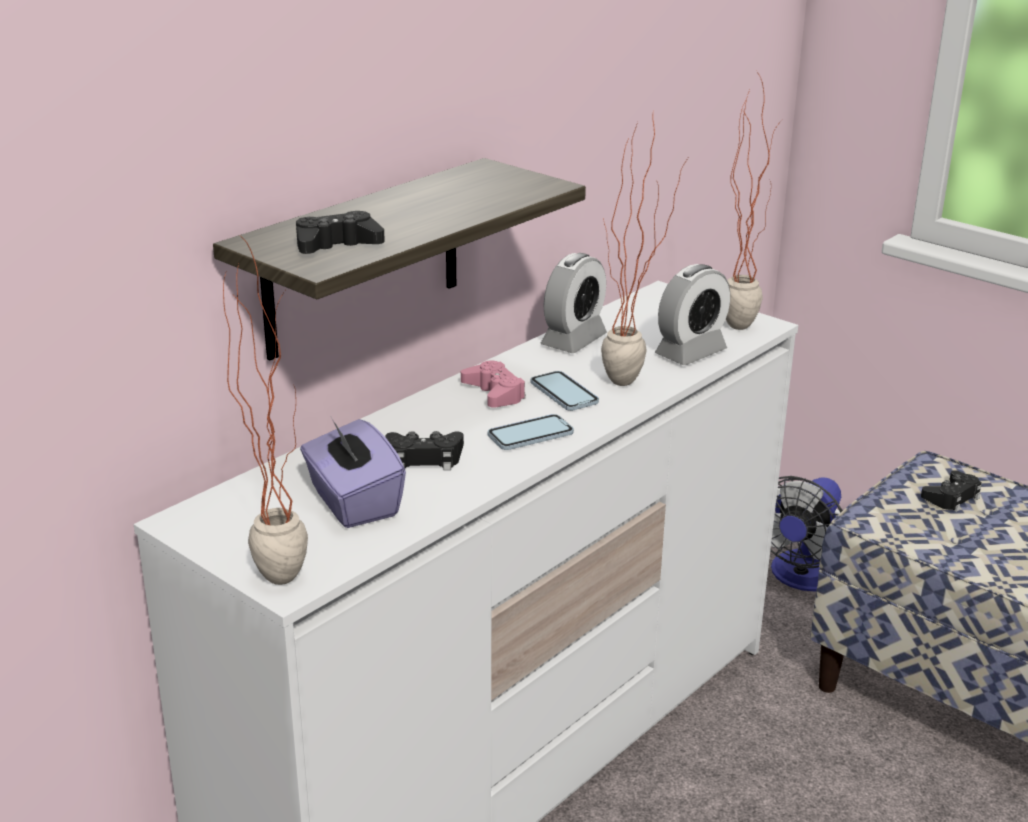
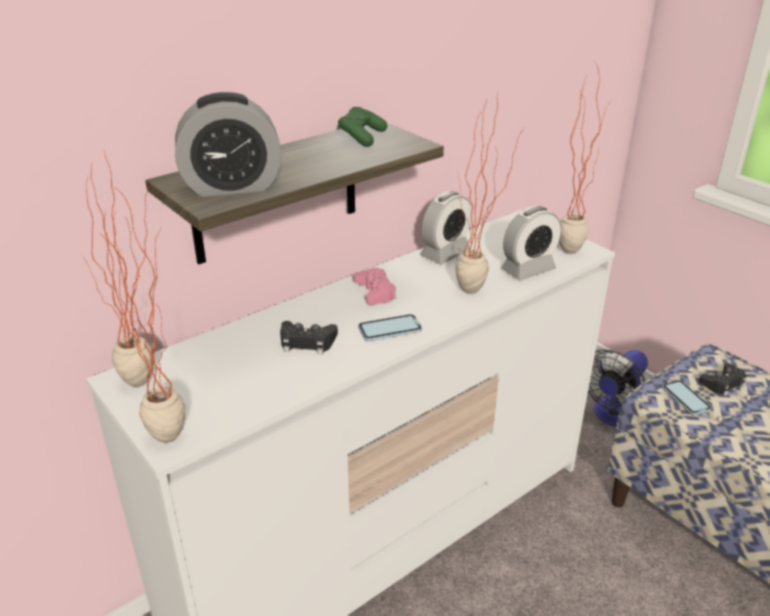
camera: 10 degrees right, 5 degrees up
(228, 522) = (150, 383): none -> potted plant
(336, 245) = (232, 186): black game controller -> alarm clock
(353, 502) = (243, 375): purple tissue box -> none
(473, 180) = (361, 137): none -> green game controller
(564, 393) = (425, 296): phone -> phone (685, 399)

